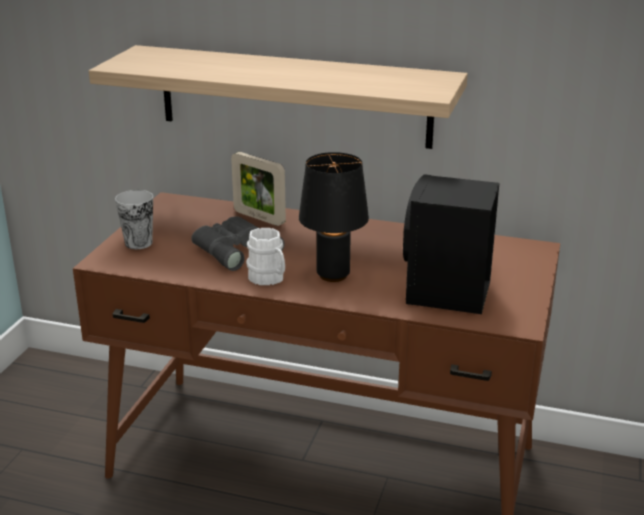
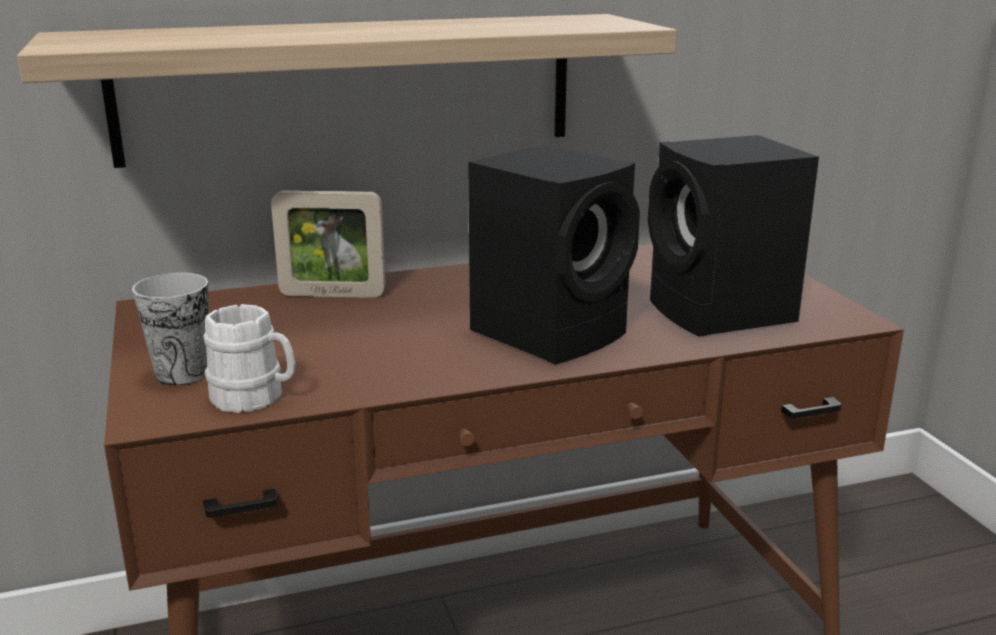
camera: 35 degrees left, 5 degrees down
(234, 248) = (357, 339): grey binoculars -> none
(269, 279) = (473, 361): white mug -> white mug (255, 399)
(334, 275) = (553, 332): black table lamp -> black speaker

